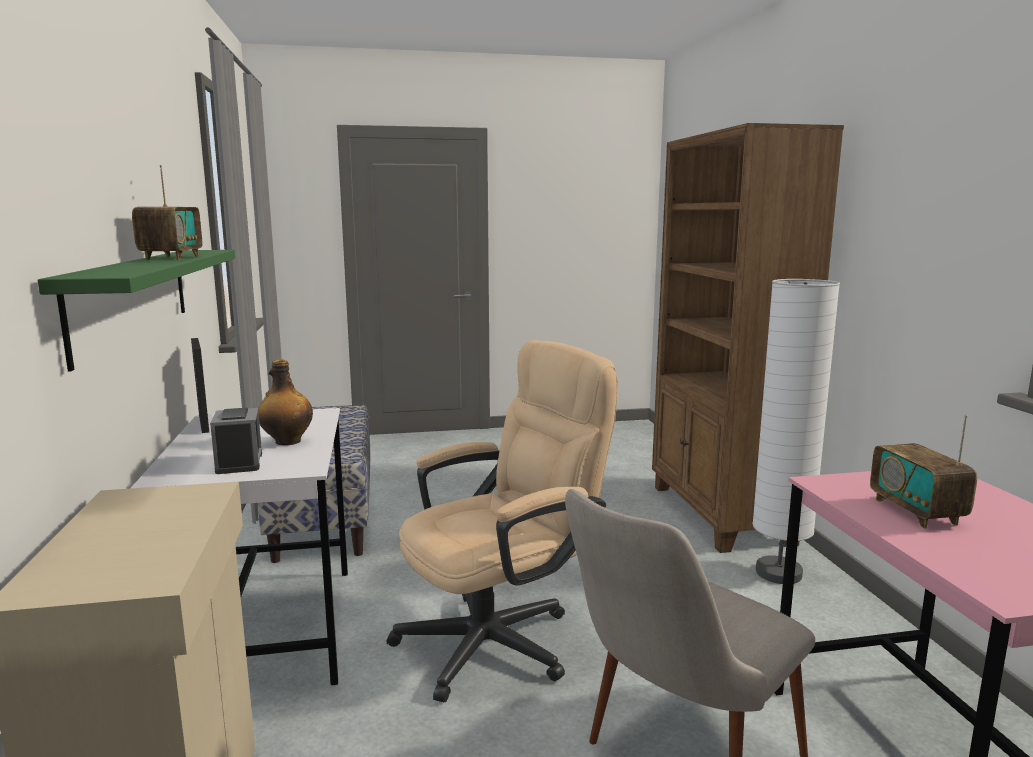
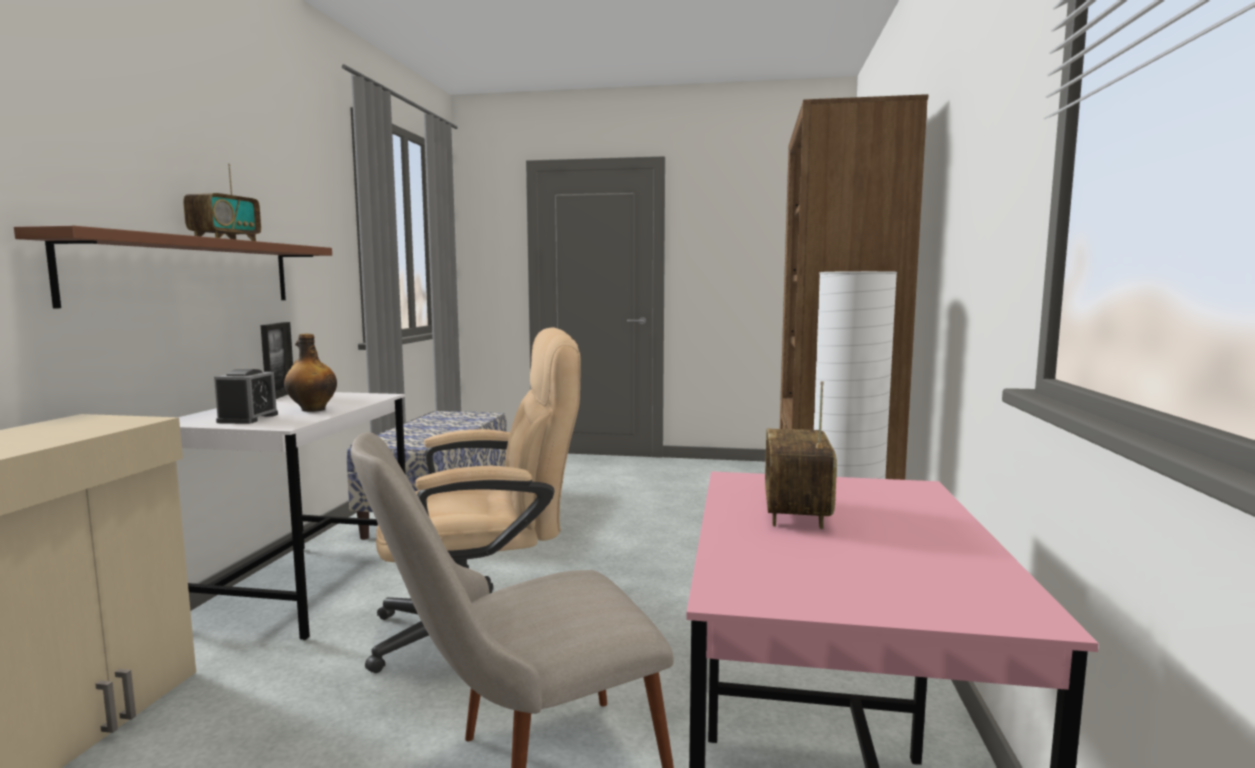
camera: 20 degrees right, 5 degrees down
(133, 298) = (188, 271): green shelf -> brown shelf

